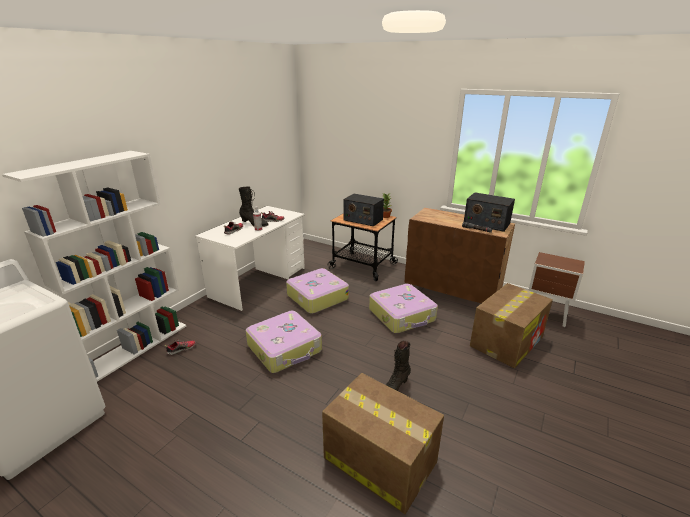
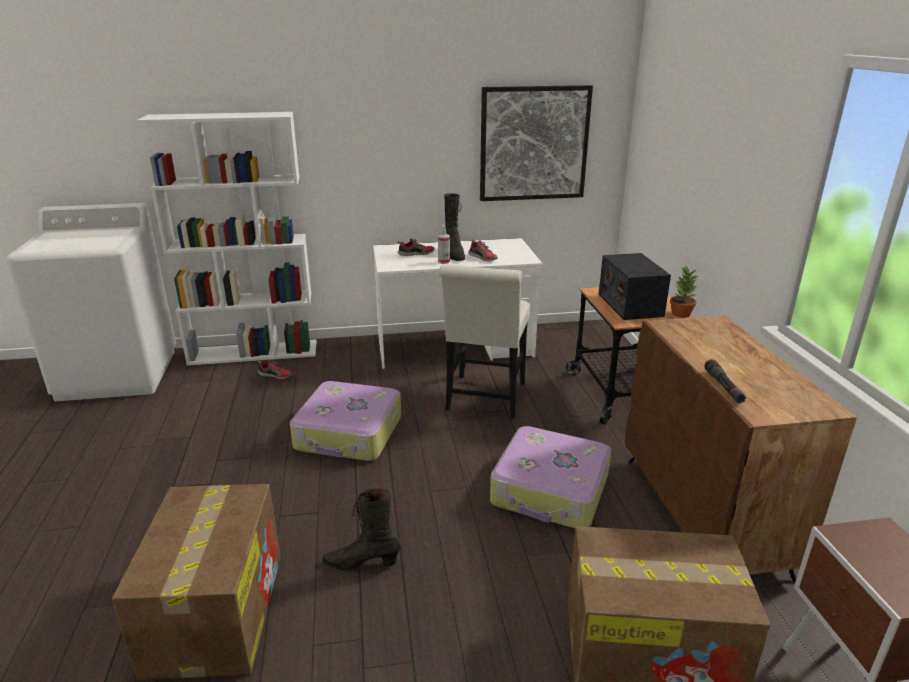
camera: 50 degrees right, 0 degrees up
(263, 148) = (534, 144): none -> picture
(316, 297) = (484, 399): suitcase -> white chair
(486, 223) = (779, 387): radio -> none

